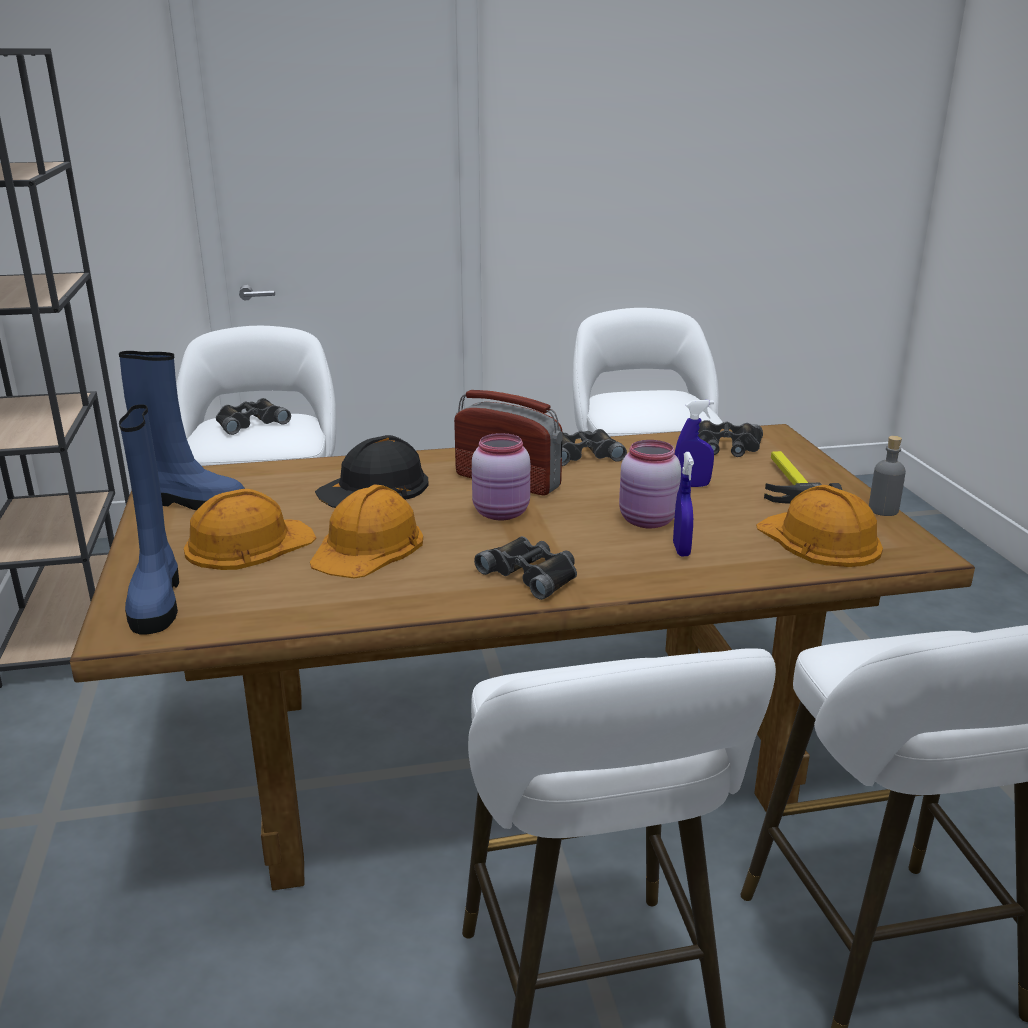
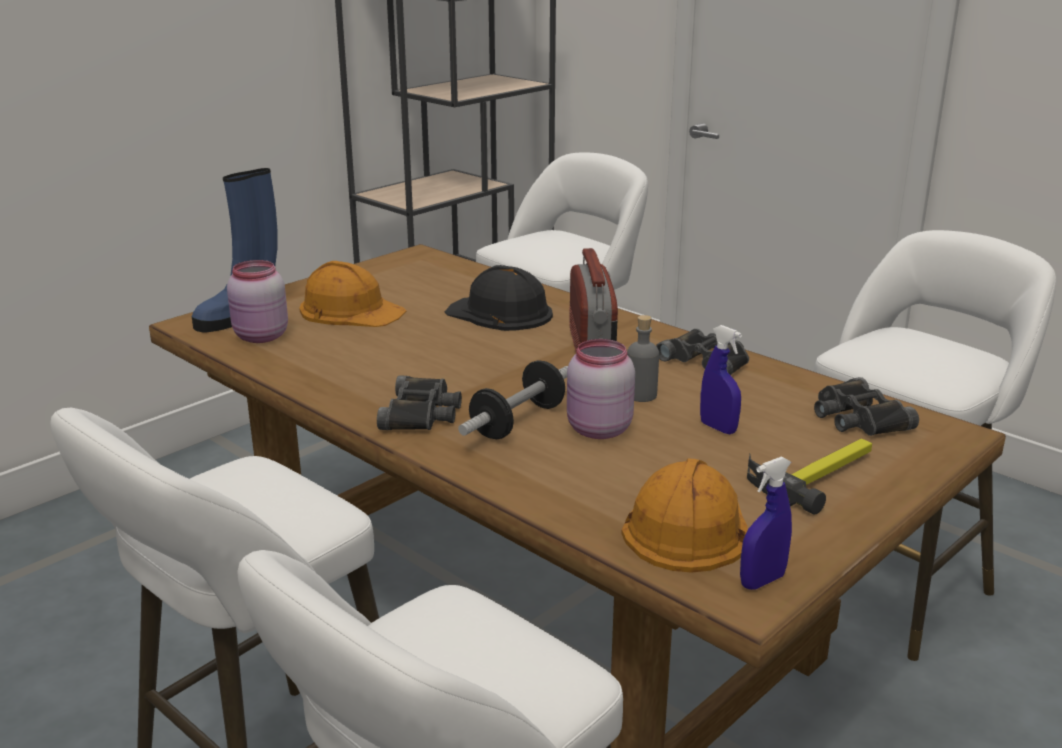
camera: 55 degrees right, 0 degrees up
(193, 502) = (392, 274): blue boot -> none
(250, 422) = (559, 240): black binoculars -> none
(368, 546) = (395, 344): orange hard hat -> none
(502, 513) = (522, 369): pink jar -> pink jar (261, 337)
(597, 543) = (518, 422): none -> dumbbell
(681, 549) = (557, 461): blue spray bottle -> blue spray bottle (762, 581)
(883, 510) = (834, 548): grey bottle -> grey bottle (641, 395)

